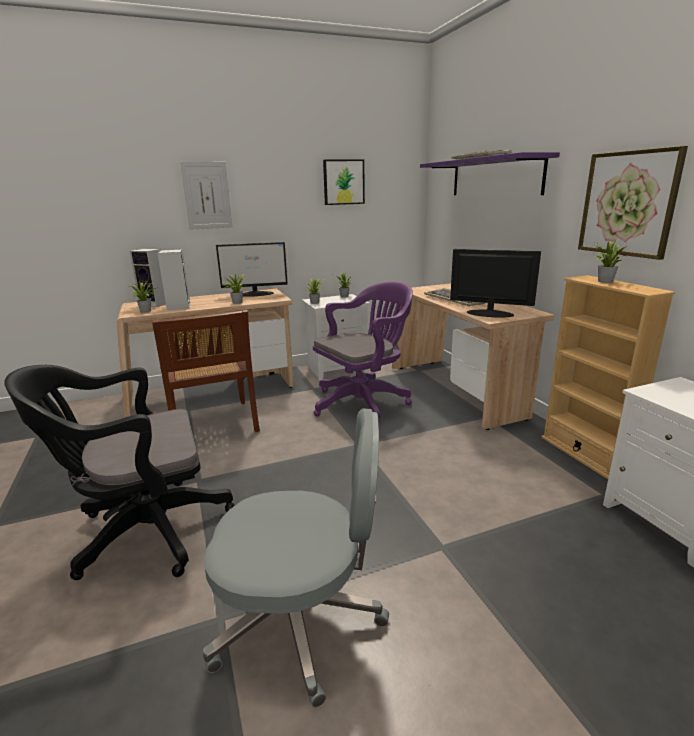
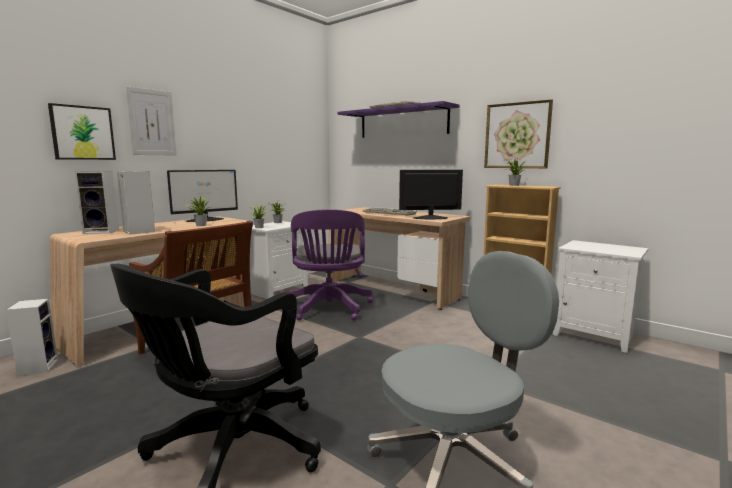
camera: 30 degrees left, 10 degrees down
(106, 411) = (38, 366): none -> speaker
(147, 311) = (105, 236): potted plant -> none
(343, 182) = (271, 122): picture -> picture (82, 133)
(364, 402) = (329, 309): purple office chair -> purple office chair turned 150 degrees clockwise

